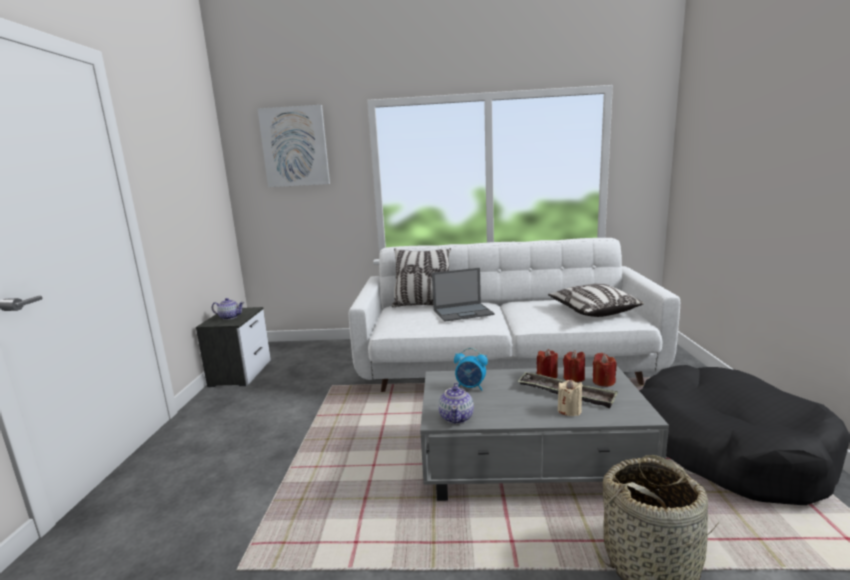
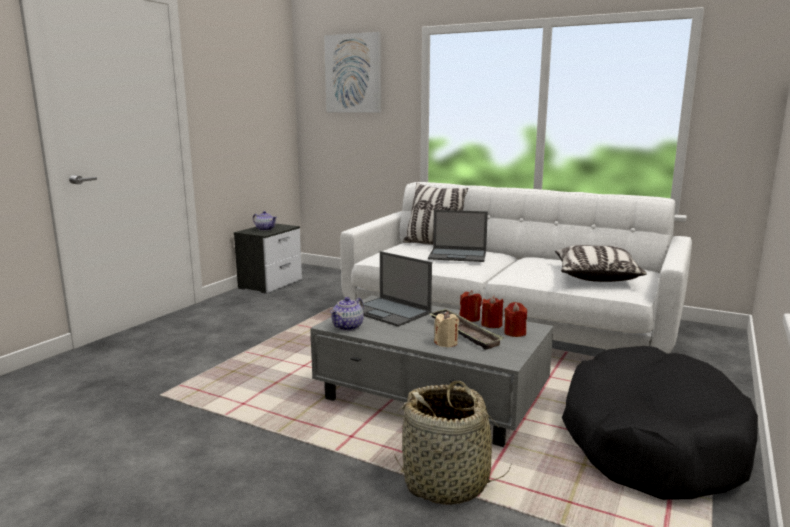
camera: 25 degrees right, 0 degrees up
(470, 387) = (390, 312): alarm clock -> laptop

